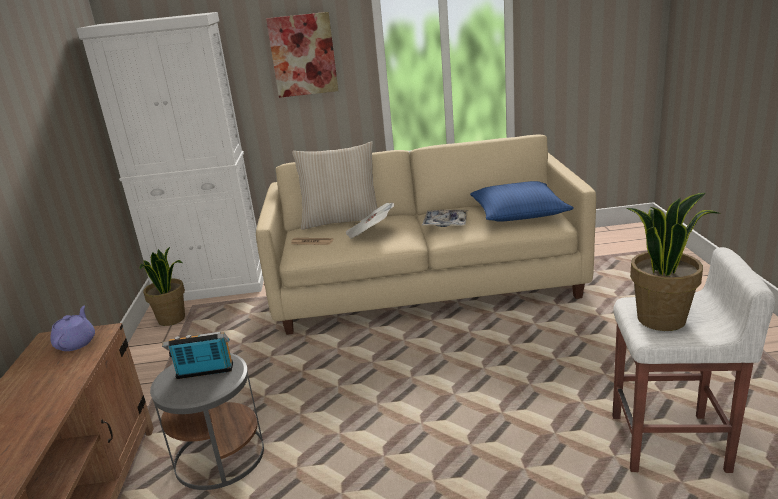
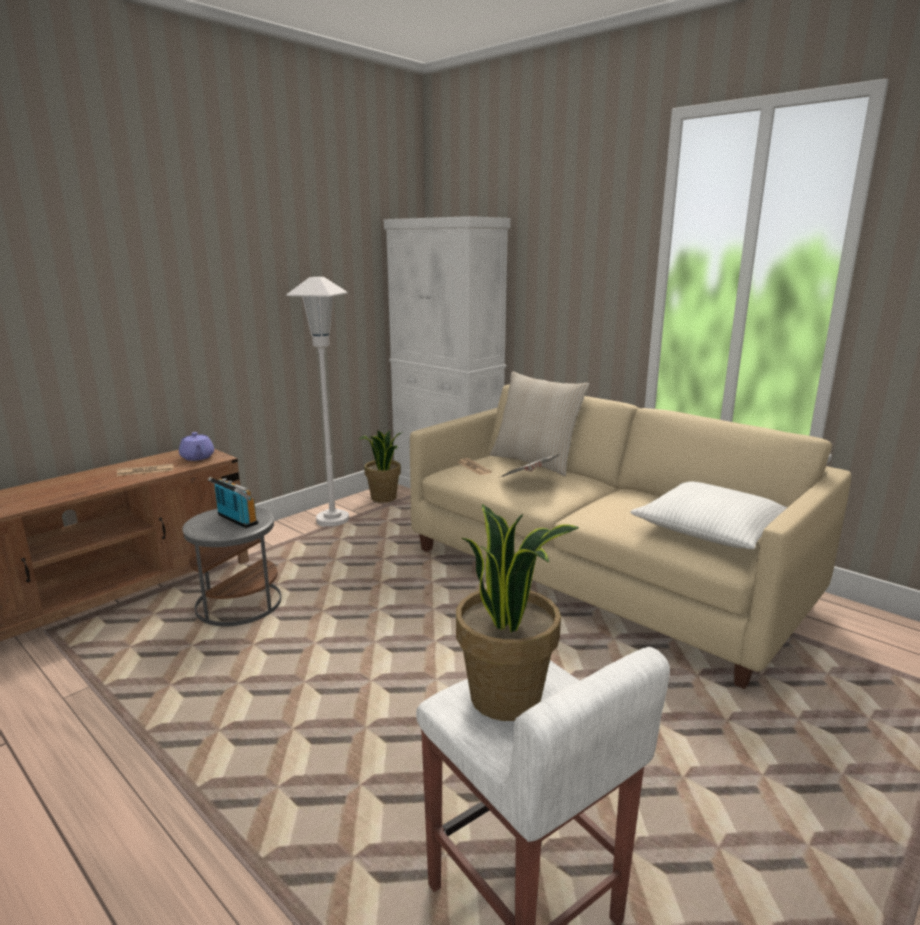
camera: 45 degrees right, 5 degrees down
(53, 379) = (145, 471): none -> newspaper
(76, 343) = (197, 457): purple teapot -> purple teapot turned 105 degrees clockwise
(162, 358) = (333, 520): none -> white floor lamp
(303, 55) = (579, 274): picture -> none
(445, 223) = (610, 503): tray -> none
(518, 213) = (710, 529): blue pillow -> white pillow

